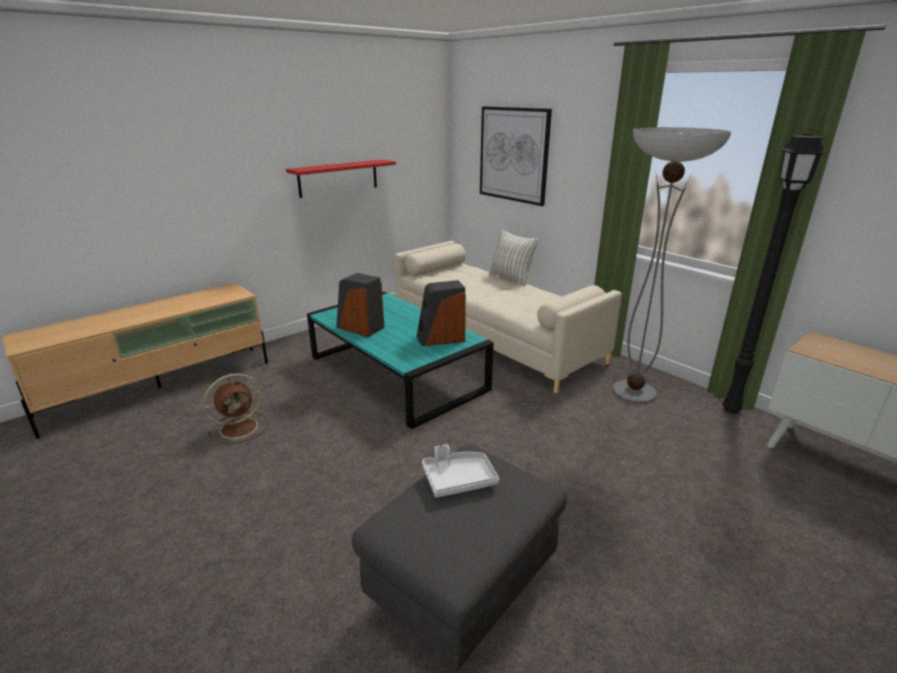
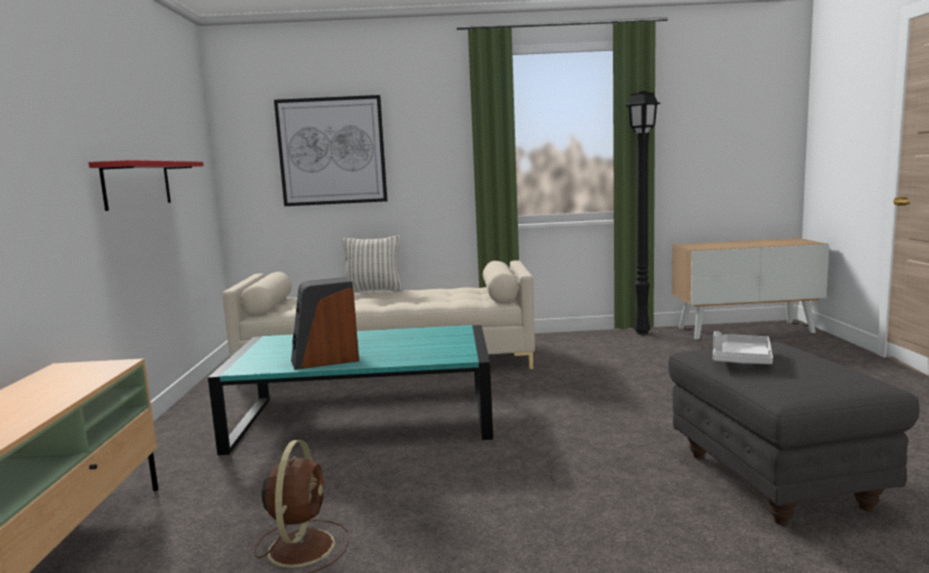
camera: 50 degrees left, 15 degrees down
(441, 338) = (433, 337): speaker -> none
(634, 392) = (575, 347): floor lamp -> none

